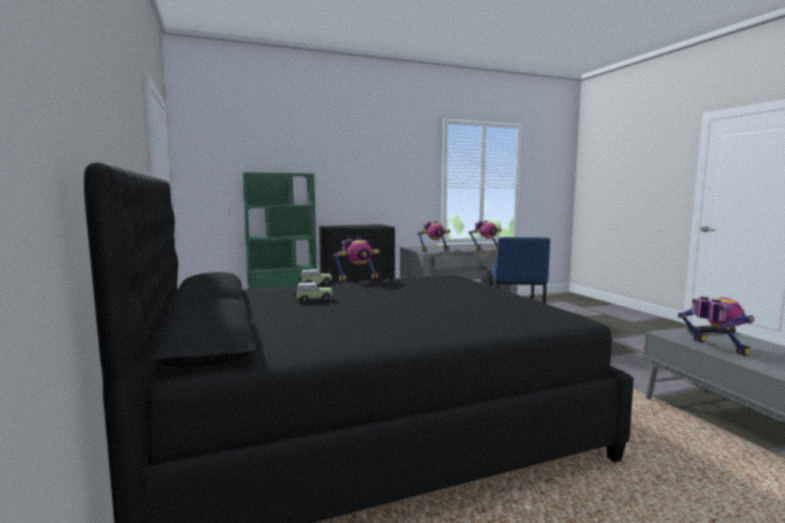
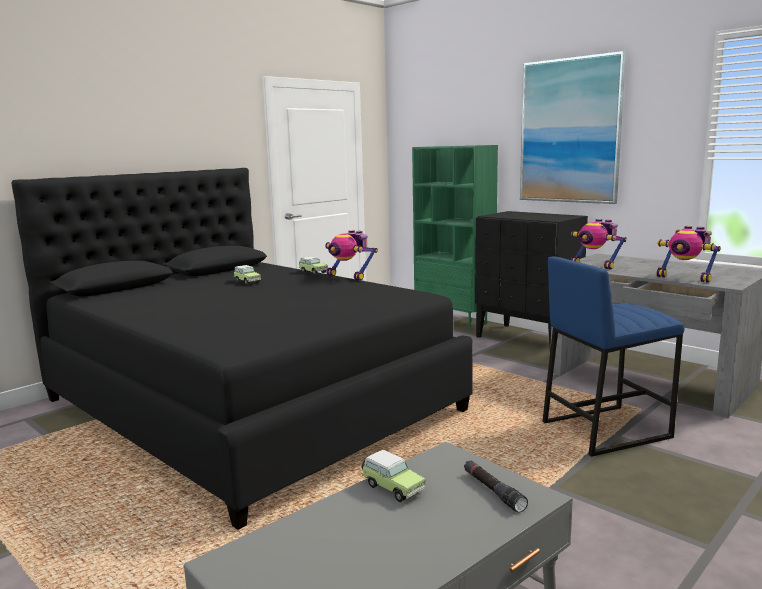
camera: 65 degrees right, 5 degrees up
(363, 167) = (570, 131): none -> picture
(714, 348) = (392, 488): toy robot -> toy car

